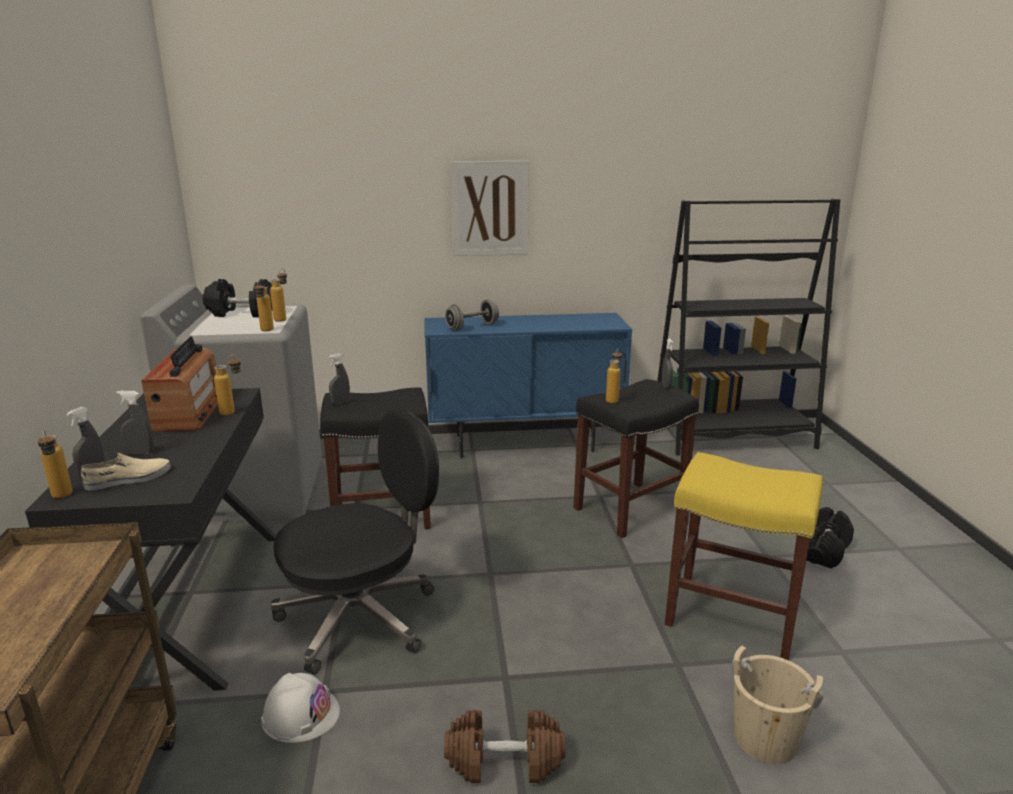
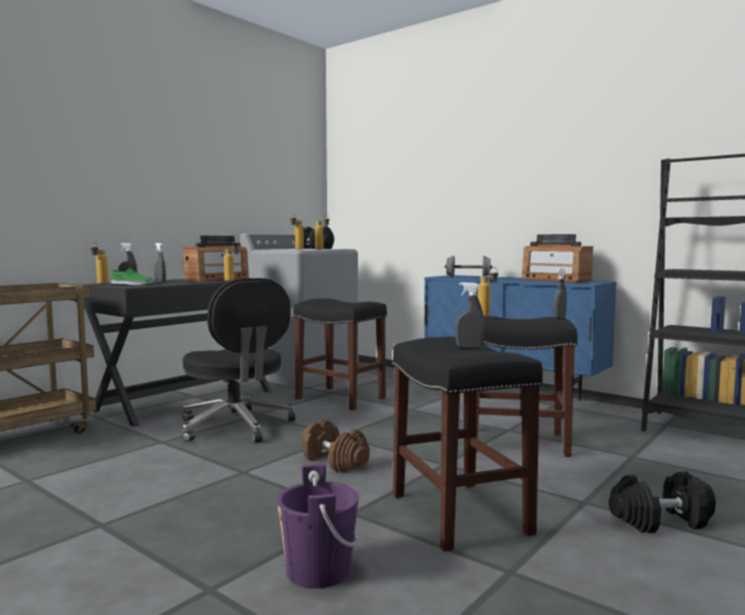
camera: 45 degrees right, 15 degrees down
(128, 479) = (131, 284): beige shoe -> green shoe
(300, 714) = (136, 444): white hard hat -> none
(340, 402) = (317, 299): grey spray bottle -> grey spray bottle (469, 347)
(361, 617) = (236, 427): black office chair -> black office chair turned 45 degrees clockwise
(490, 208) = (506, 185): picture -> none
(504, 763) = (162, 497): brown dumbbell -> brown dumbbell (334, 461)
(568, 320) = (555, 280): none -> radio
(730, 615) = (457, 513): yellow stool -> black stool
(765, 739) = (318, 570): beige bucket -> purple bucket

